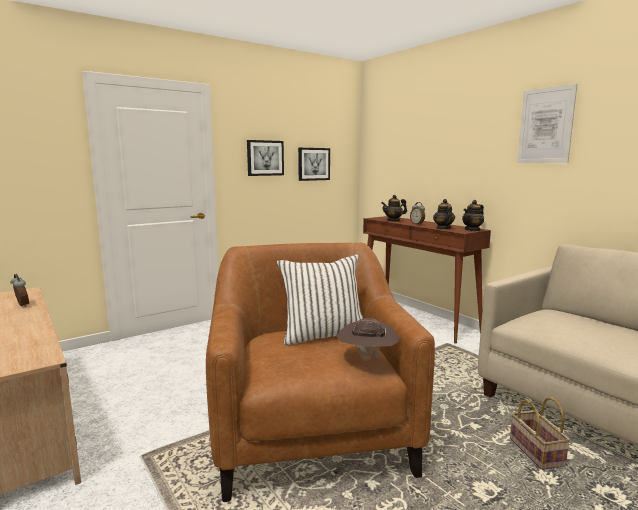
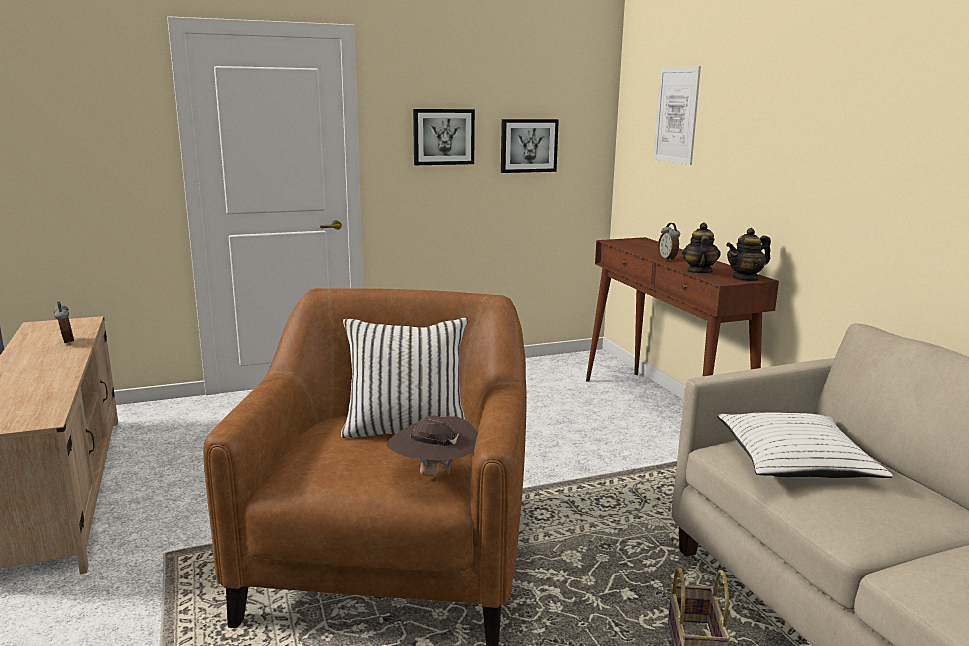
camera: 15 degrees right, 5 degrees up
(393, 220) = (638, 249): teapot -> none
(545, 125) = (871, 108): picture -> picture (676, 115)
(561, 325) = (794, 461): none -> white pillow

